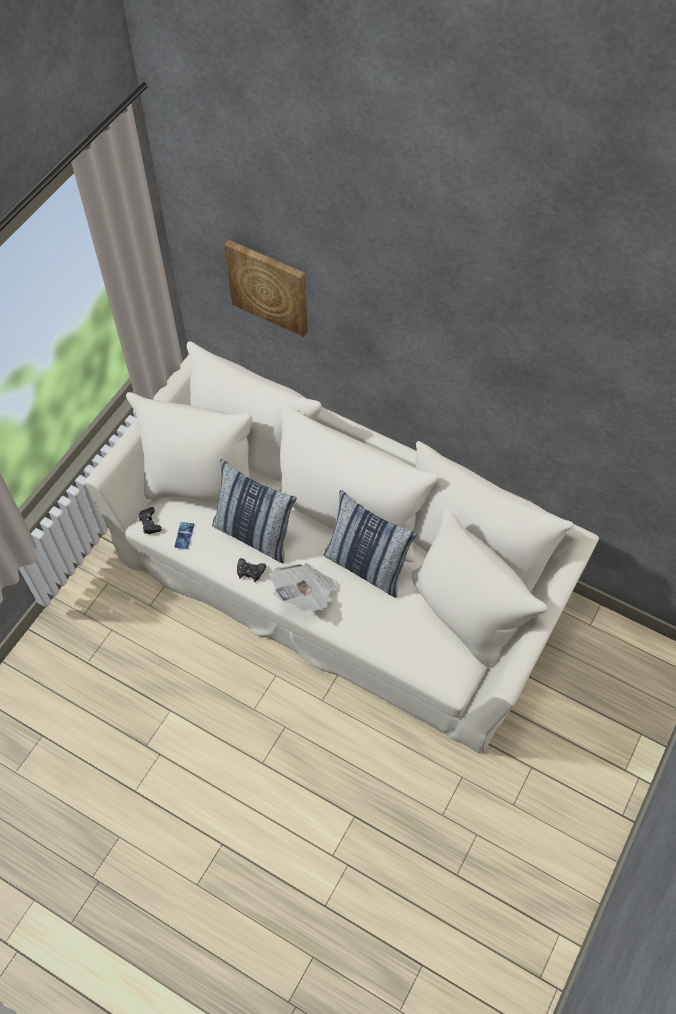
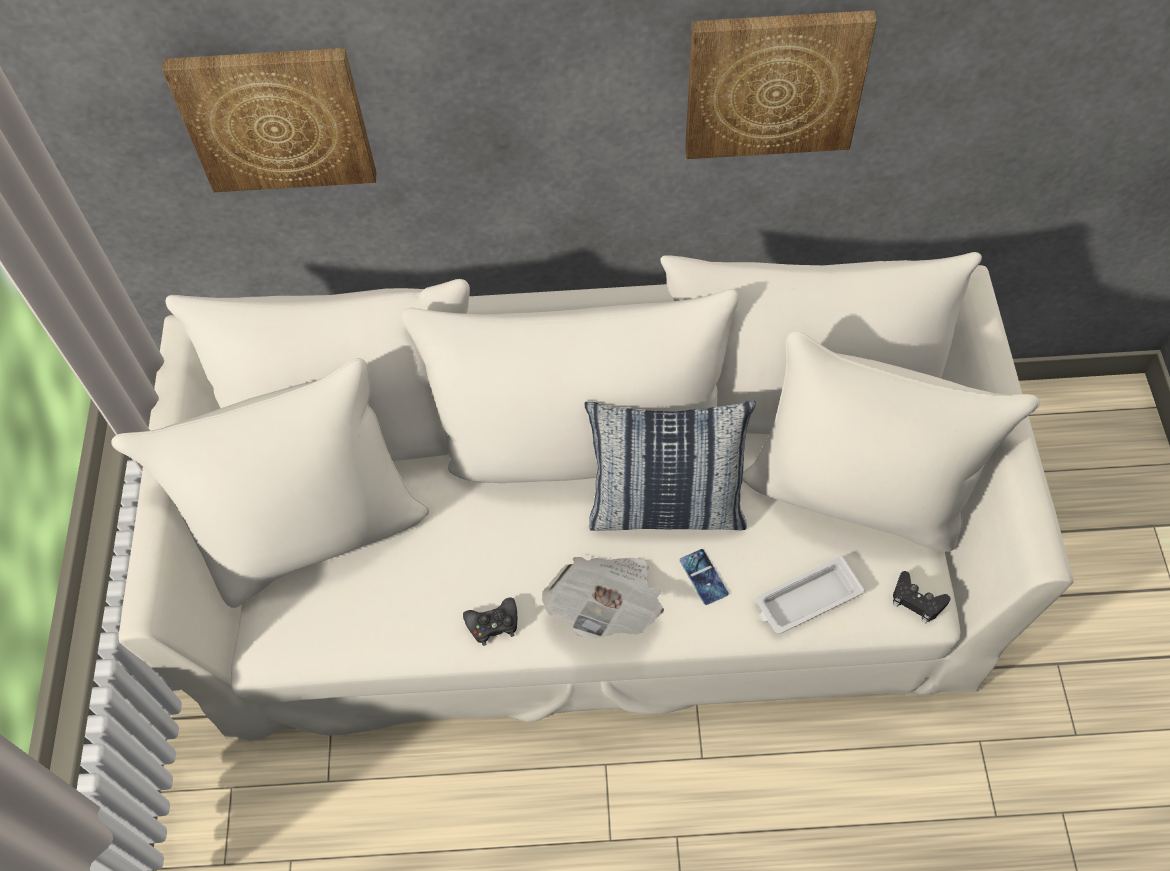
camera: 30 degrees left, 0 degrees up
(149, 523) = (268, 645): black game controller -> black game controller (917, 600)
(184, 535) = (342, 631): phone -> phone (703, 577)
(254, 534) = (457, 561): pillow -> none
(399, 646) = (806, 599): none -> white tray
(499, 385) = (774, 83): none -> picture

